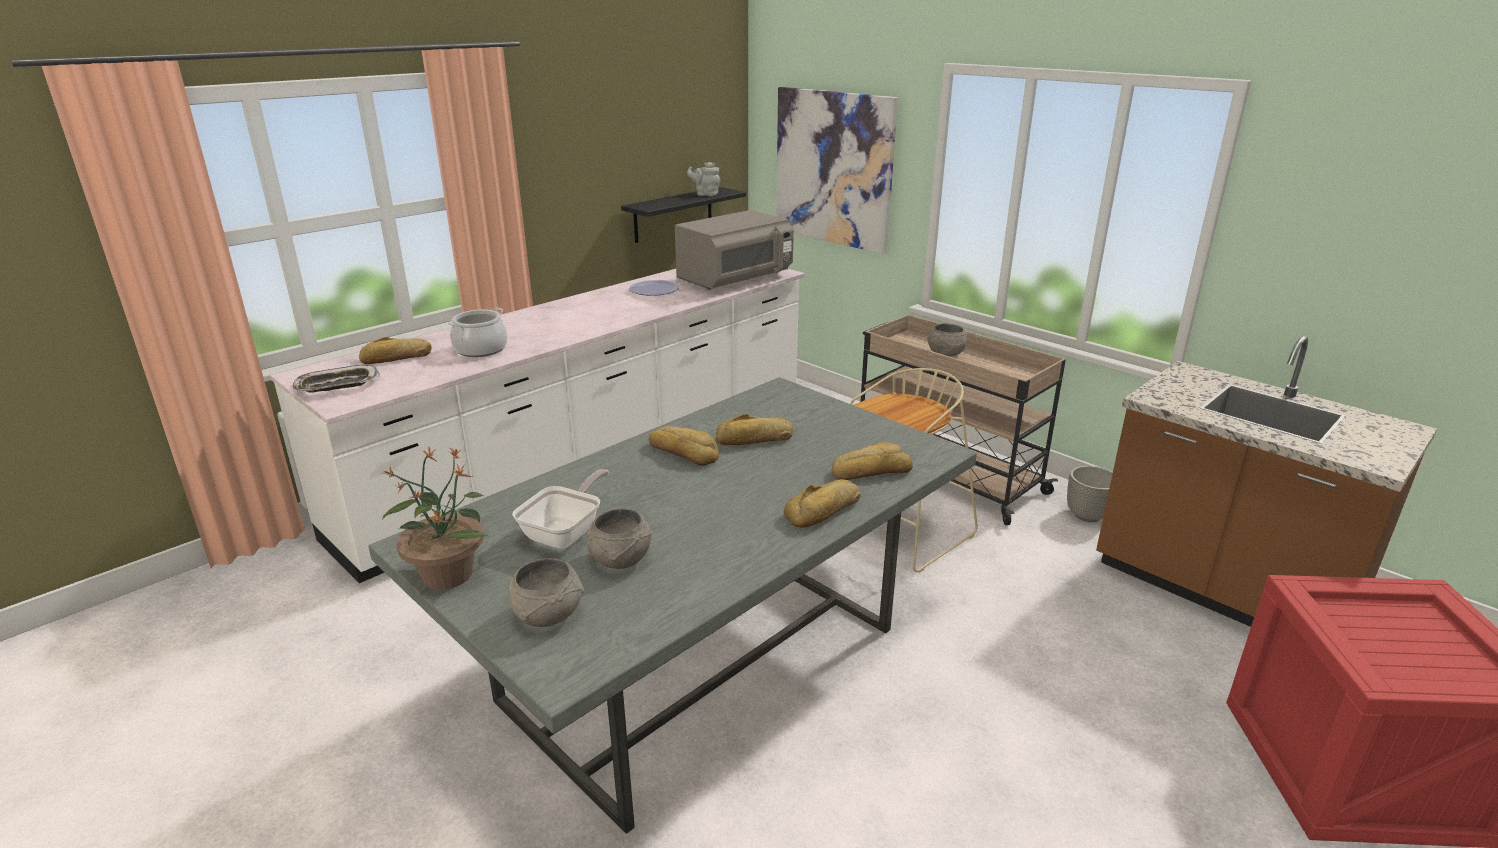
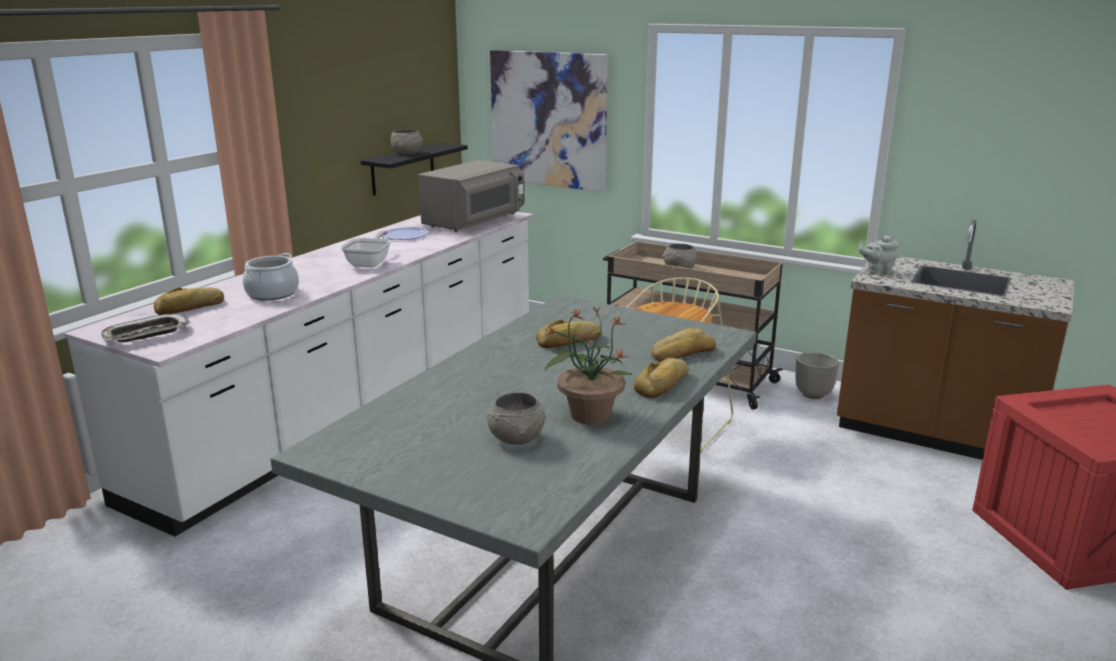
camera: 15 degrees left, 5 degrees down
(447, 573) = (366, 468): potted plant -> potted plant (589, 414)
(549, 615) = (483, 484): grey bowl -> grey bowl (407, 153)
(566, 532) = (453, 425): frying pan -> frying pan (370, 263)
(684, 452) = (515, 356): bread -> none
(705, 194) = (432, 148): grey teapot -> grey teapot (876, 272)

